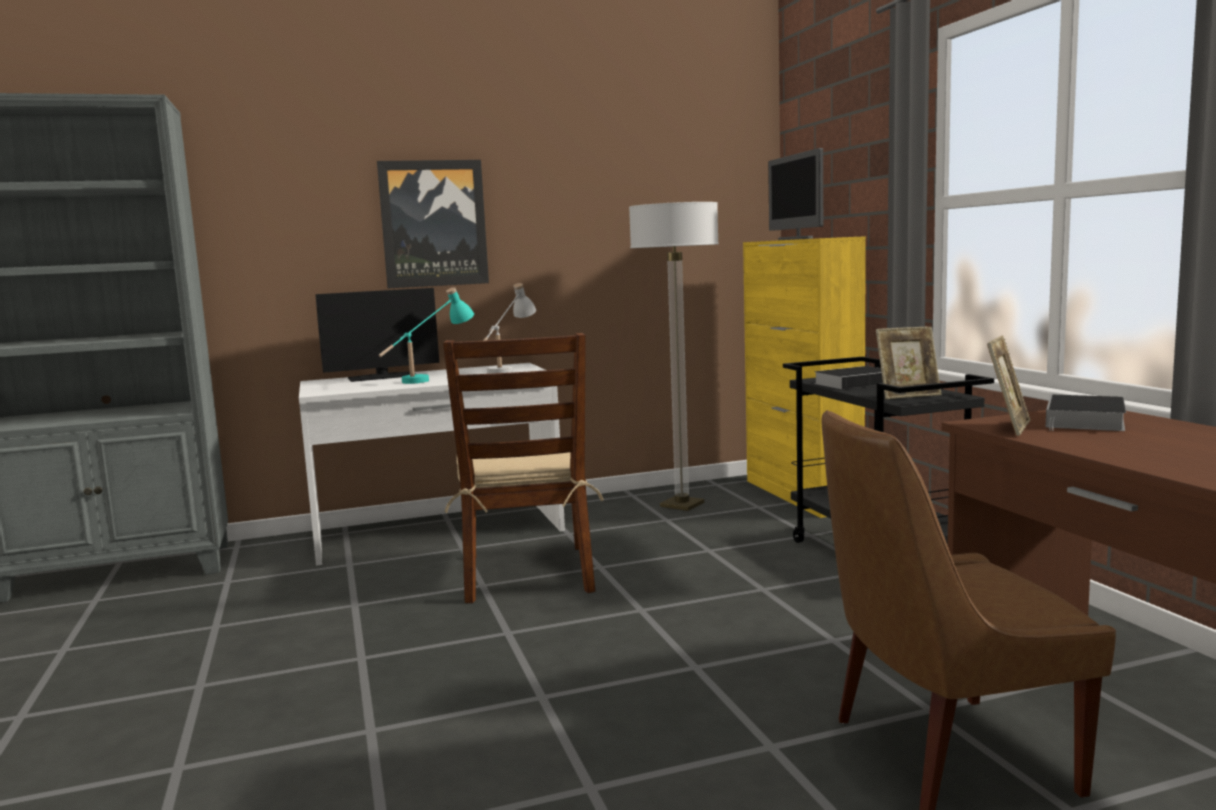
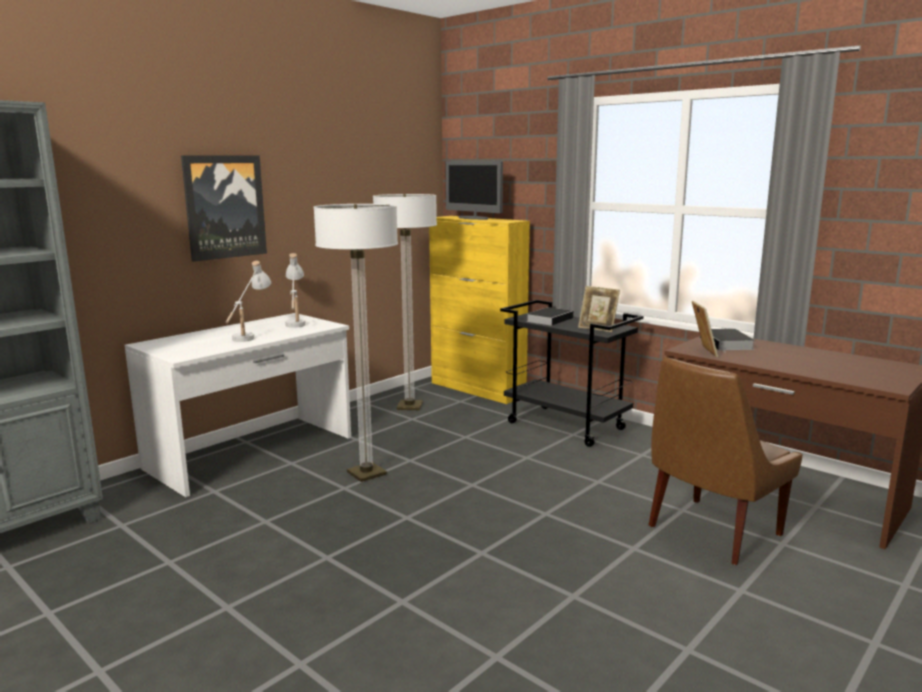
camera: 30 degrees left, 5 degrees up
(382, 377) = (198, 335): monitor -> none
(430, 379) = (249, 335): turquoise table lamp -> white table lamp
(528, 574) = (366, 473): brown chair -> floor lamp
(908, 395) = (597, 328): picture frame -> picture frame turned 75 degrees clockwise

